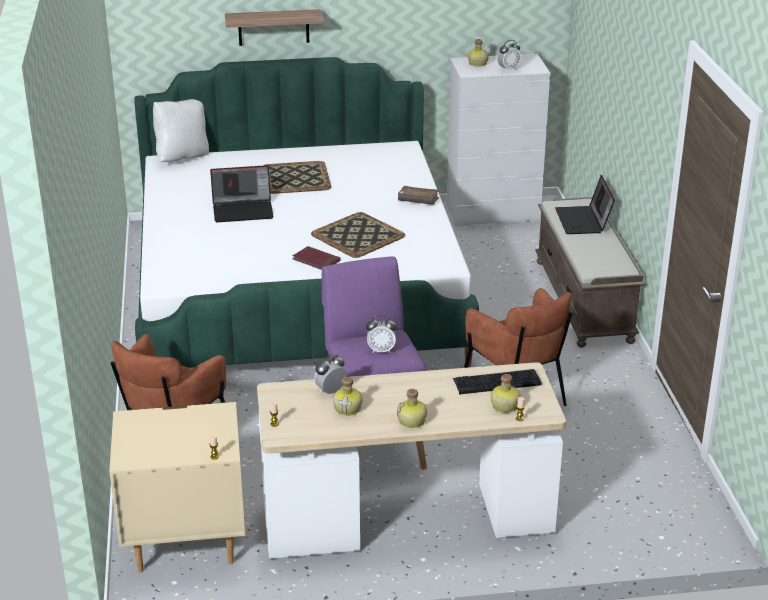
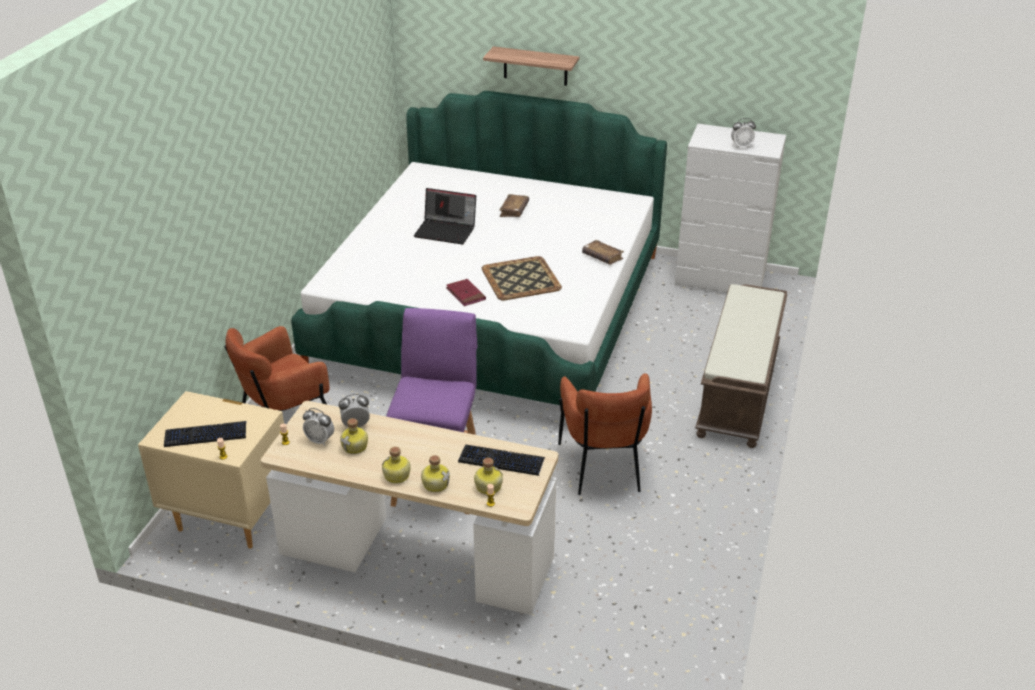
camera: 25 degrees right, 5 degrees up
(176, 443) = (205, 435): none -> keyboard
(182, 158) = (438, 170): white pillow -> none
(295, 178) = (514, 210): tray -> brown book
(381, 350) = (433, 398): alarm clock -> alarm clock (320, 440)
(477, 63) = (717, 134): bottle -> bottle (435, 483)
(583, 221) = (753, 314): laptop -> none

